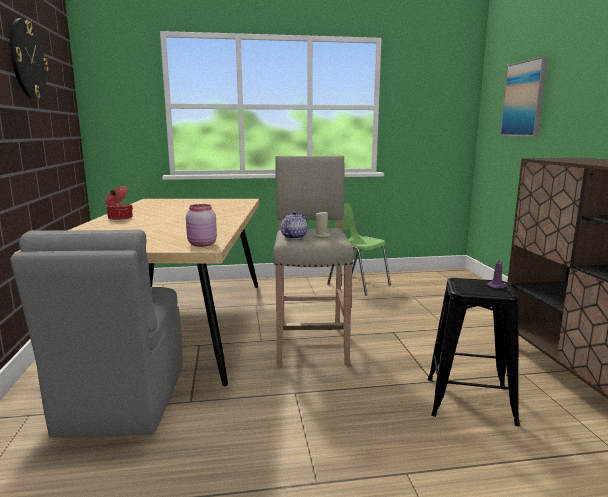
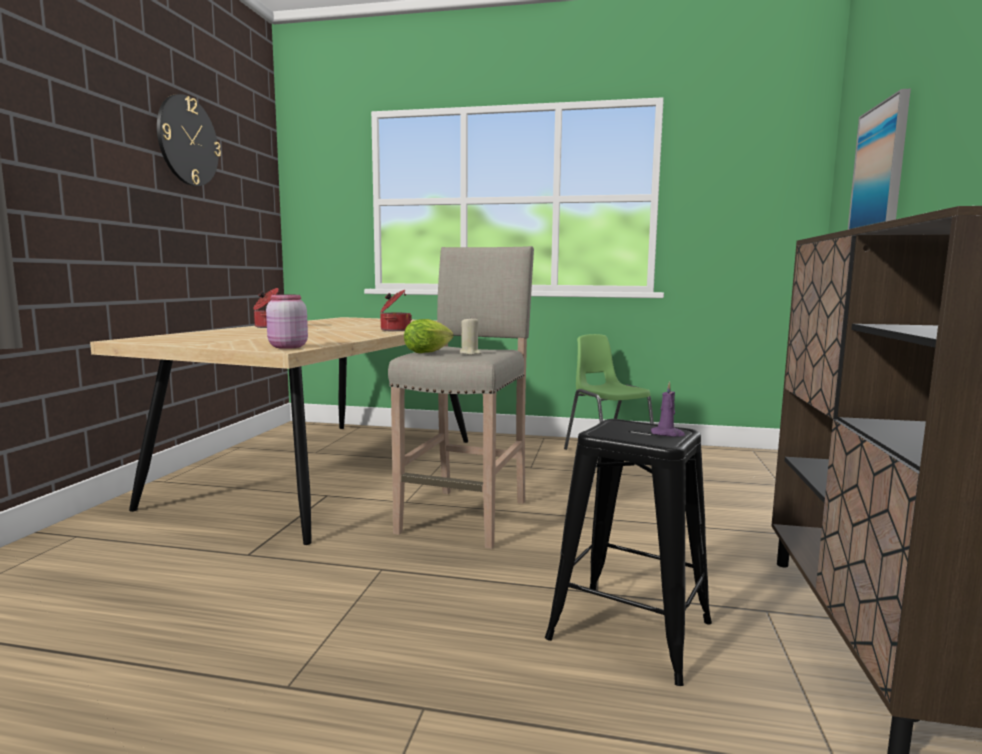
camera: 20 degrees right, 5 degrees down
(121, 401) = (177, 540): grey chair -> none
(227, 215) = (394, 330): none -> cooking pot
(293, 237) = (430, 352): teapot -> lettuce

